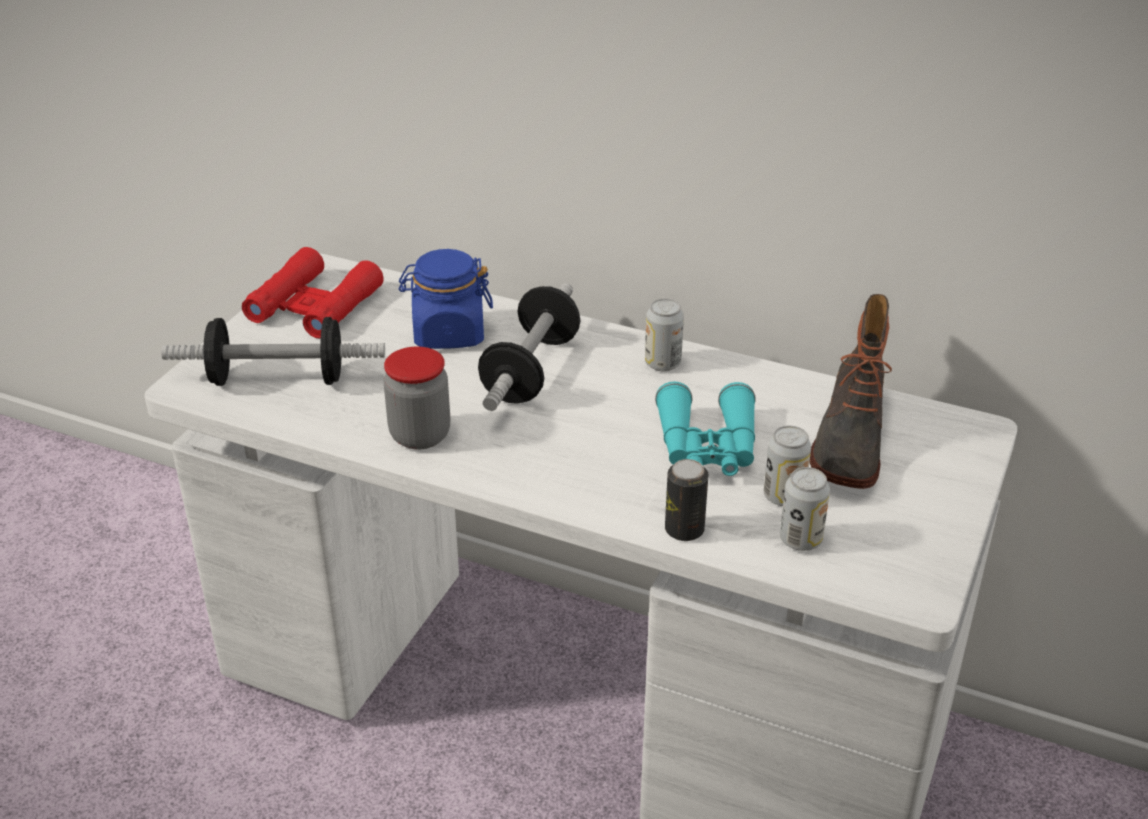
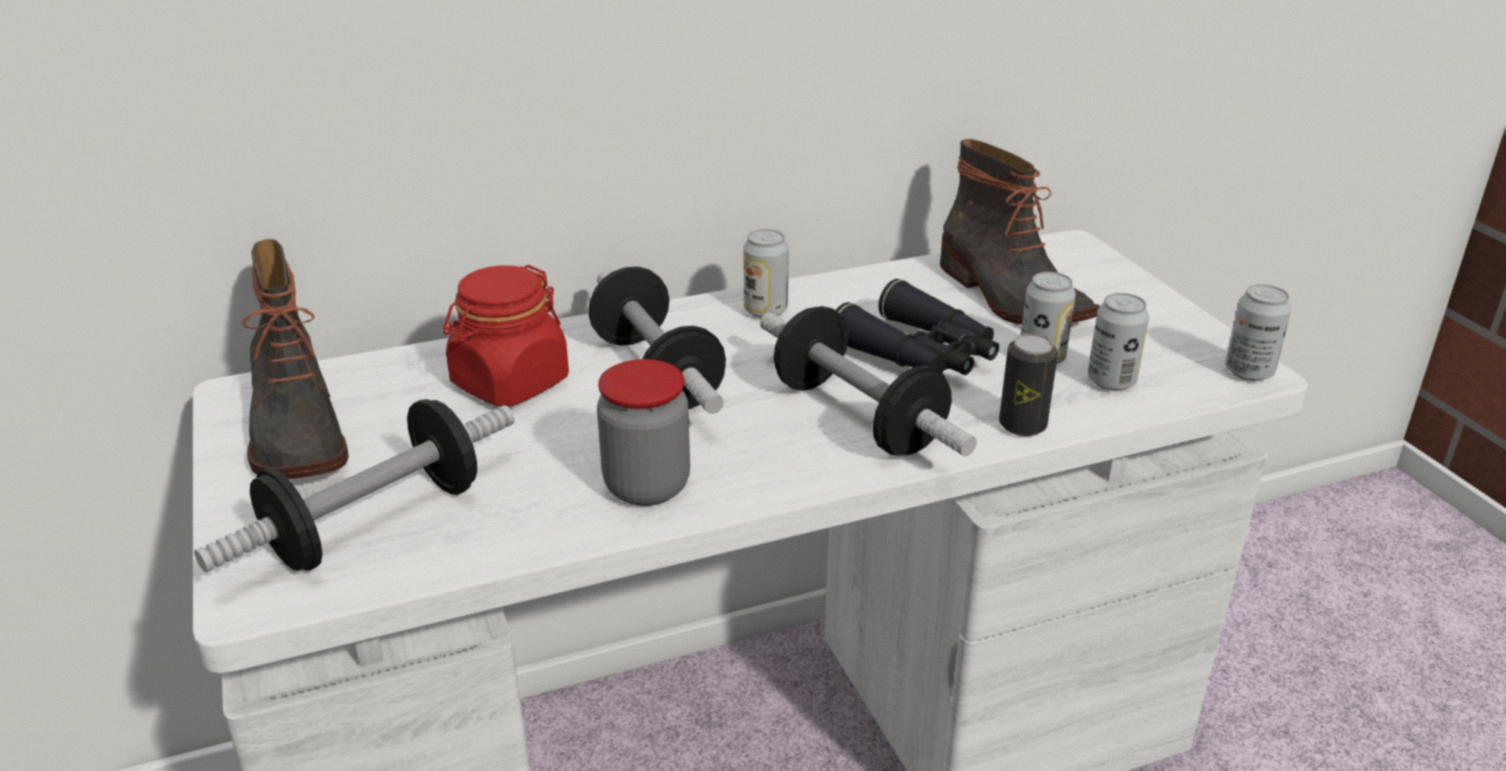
camera: 45 degrees left, 5 degrees down
(314, 305) = (294, 431): red binoculars -> boot
(448, 333) = (510, 383): blue jar -> red jar
(595, 464) = (857, 417): none -> dumbbell
(707, 447) = (920, 354): turquoise binoculars -> black binoculars
(918, 595) = (1248, 372): none -> can

